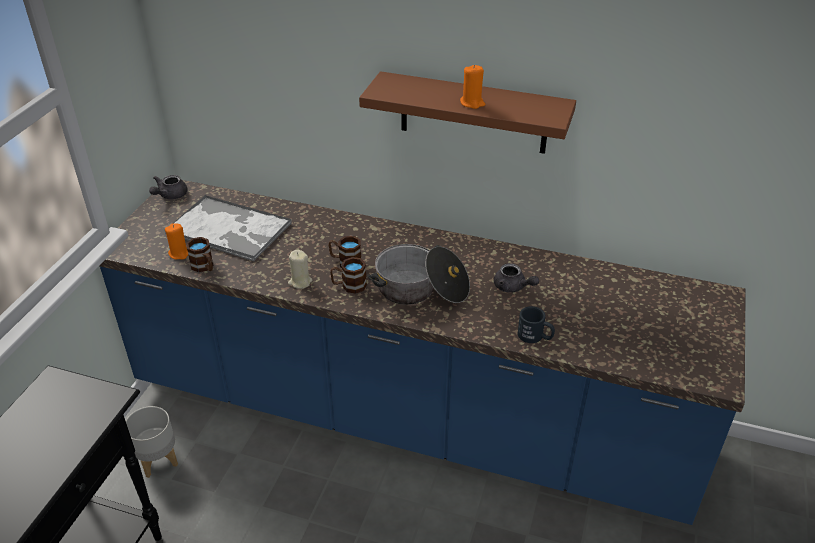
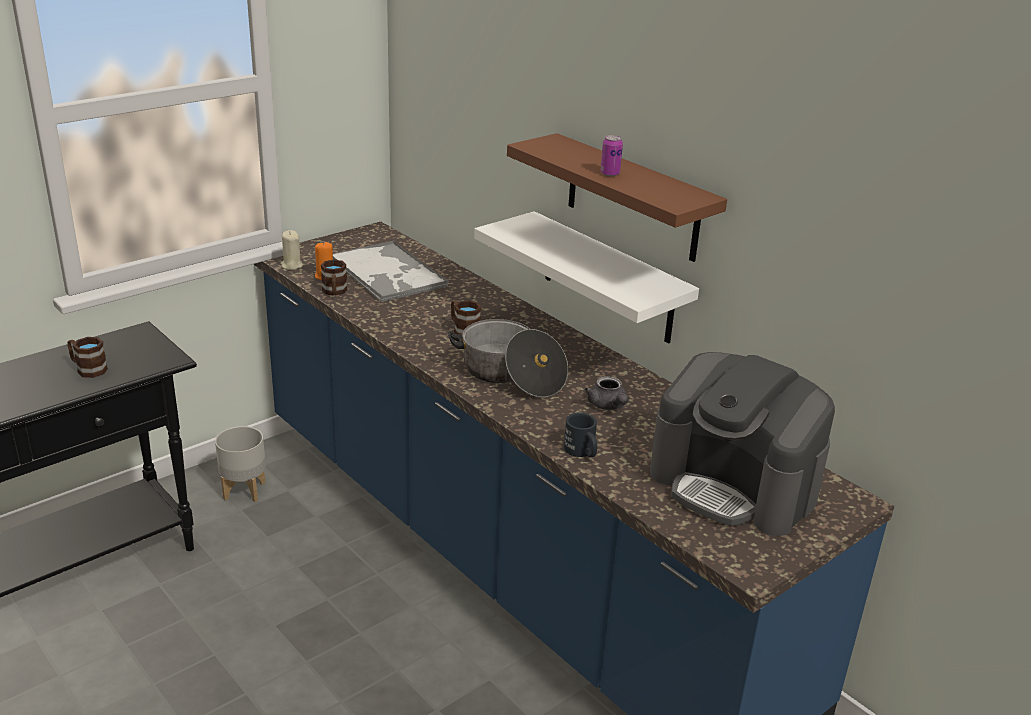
camera: 30 degrees right, 10 degrees down
(170, 195) = (366, 234): grey teapot -> none
(300, 282) = (404, 330): beige candle -> beige candle (291, 265)
(349, 286) = (445, 348): brown mug -> brown mug (87, 369)
(451, 180) = (608, 278): none -> white shelf
(472, 103) = (610, 174): orange candle -> can
(650, 317) = (734, 485): none -> coffee machine

